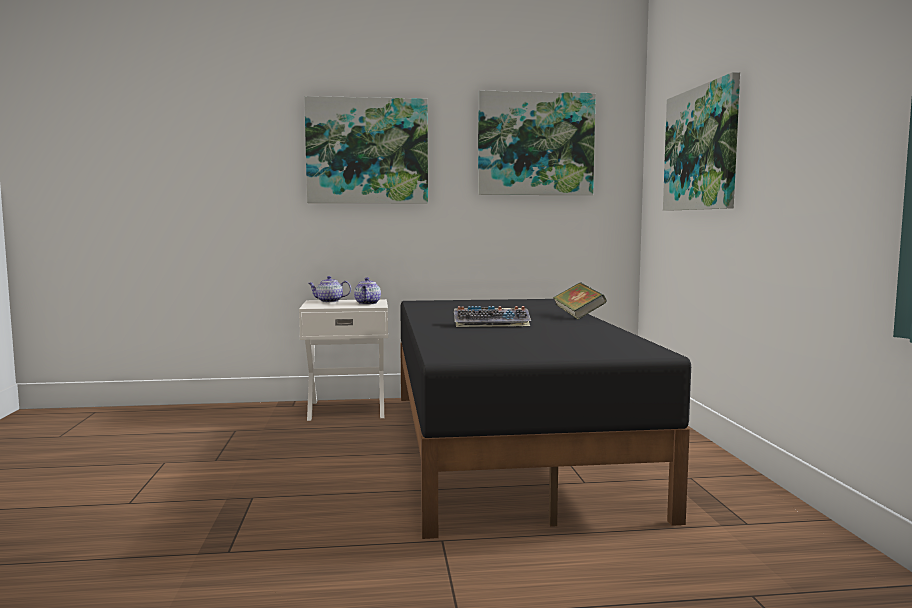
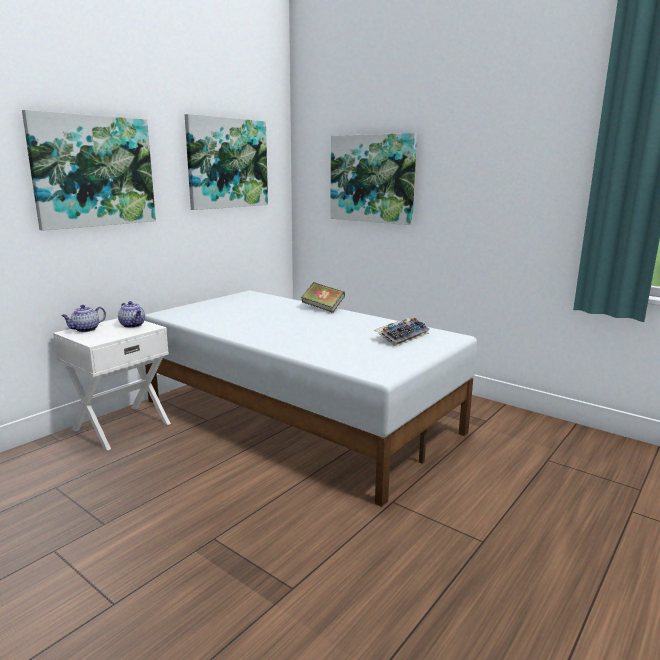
camera: 45 degrees left, 10 degrees up
(492, 324) = (299, 330): keyboard -> keyboard (402, 336)
(508, 445) = (299, 415): black bed -> white bed

